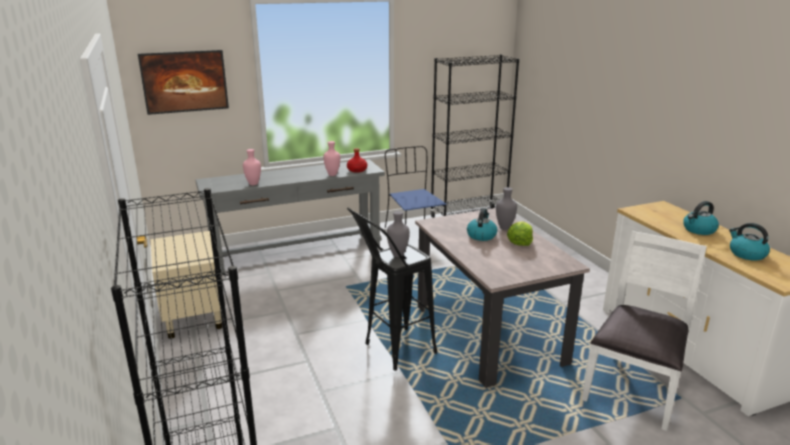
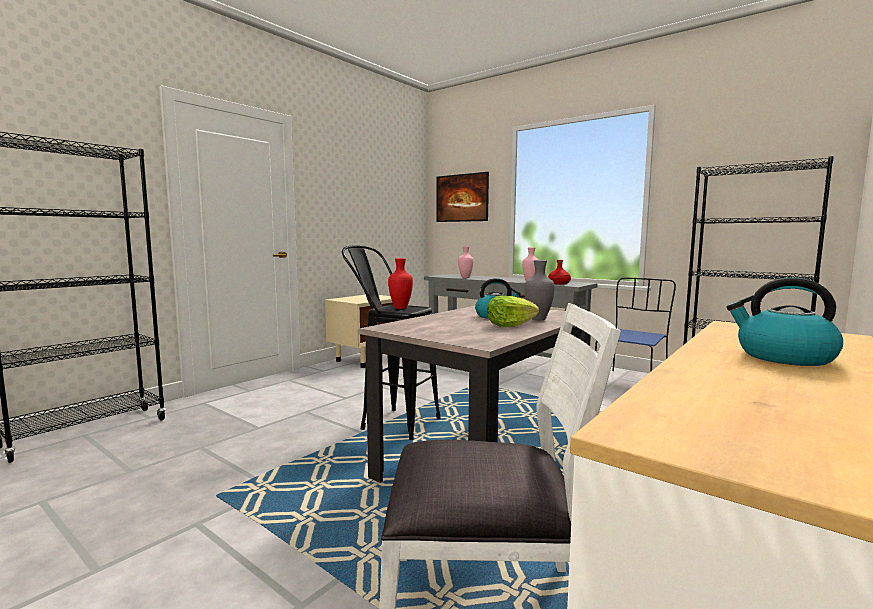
camera: 60 degrees right, 15 degrees down
(398, 255) = (401, 308): grey vase -> red vase
(746, 254) = (759, 394): kettle -> none

